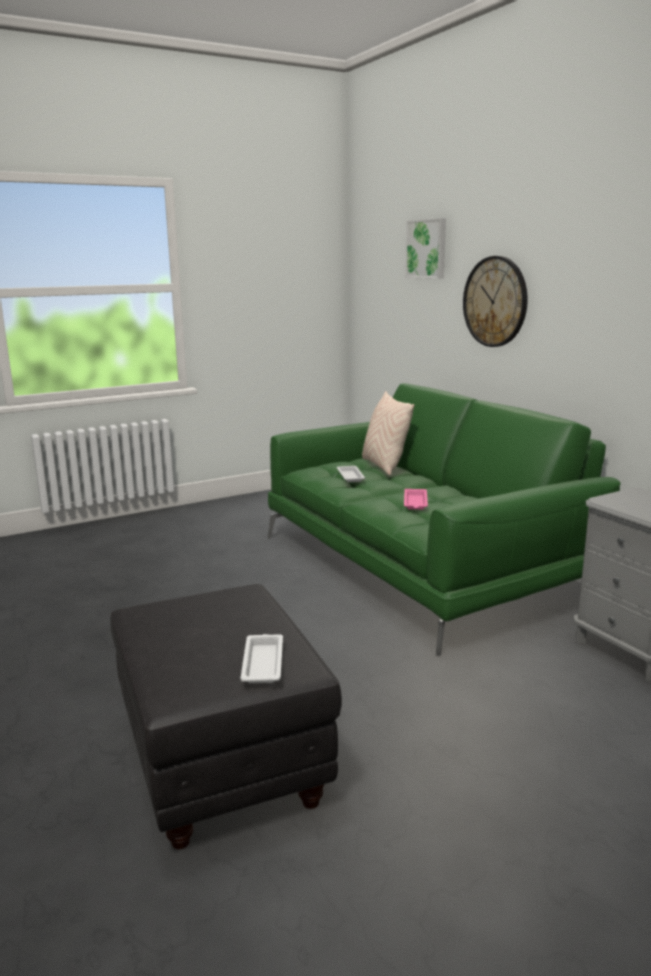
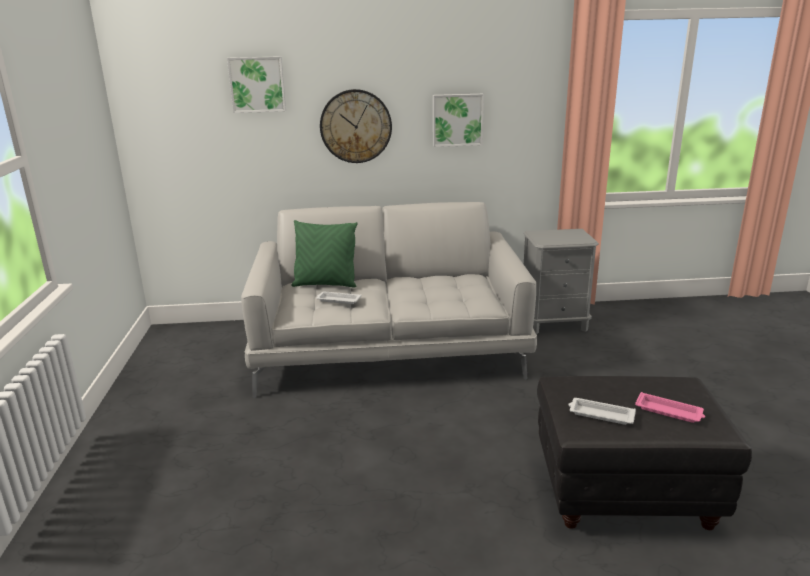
camera: 65 degrees left, 5 degrees up
(263, 662) = (680, 392): white tray -> white tray (600, 414)
(384, 466) = (325, 284): beige pillow -> green pillow
(415, 502) = (429, 293): pink tray -> pink tray (669, 412)
(421, 566) = (390, 347): green sofa -> grey sofa
(597, 303) = (457, 120): none -> picture

